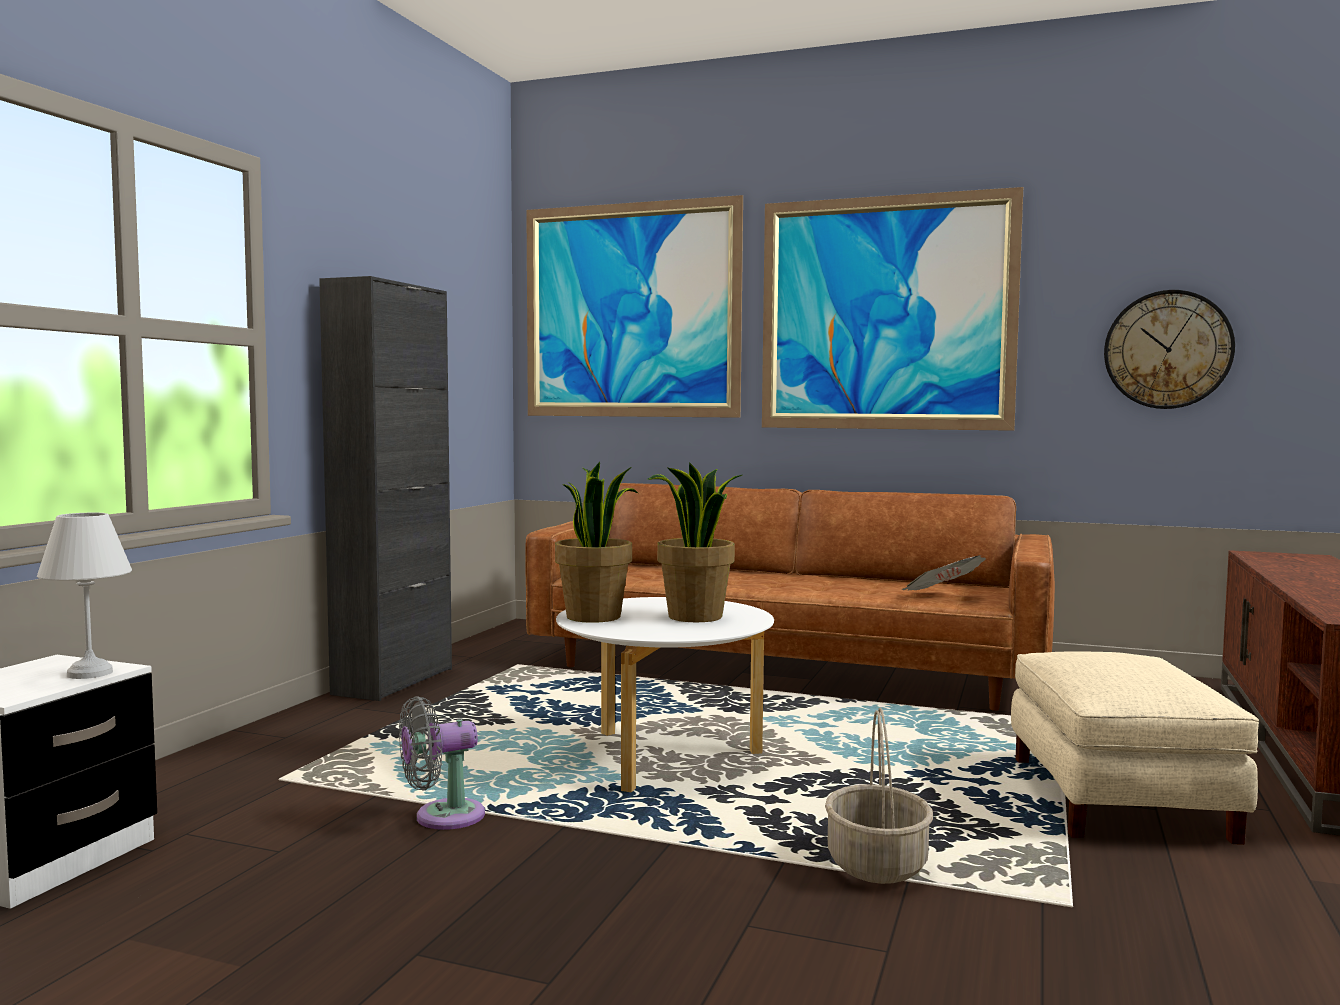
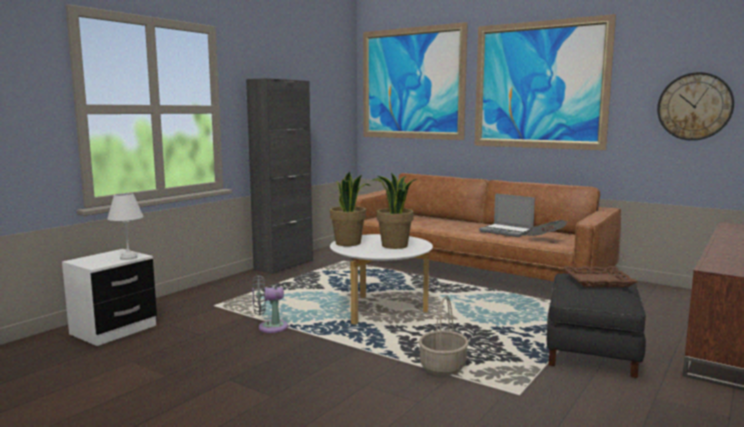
camera: 15 degrees right, 5 degrees up
(860, 585) = (507, 231): none -> laptop
(1120, 798) = (592, 350): beige ottoman -> black ottoman
(1124, 660) = (598, 281): none -> brown tray

